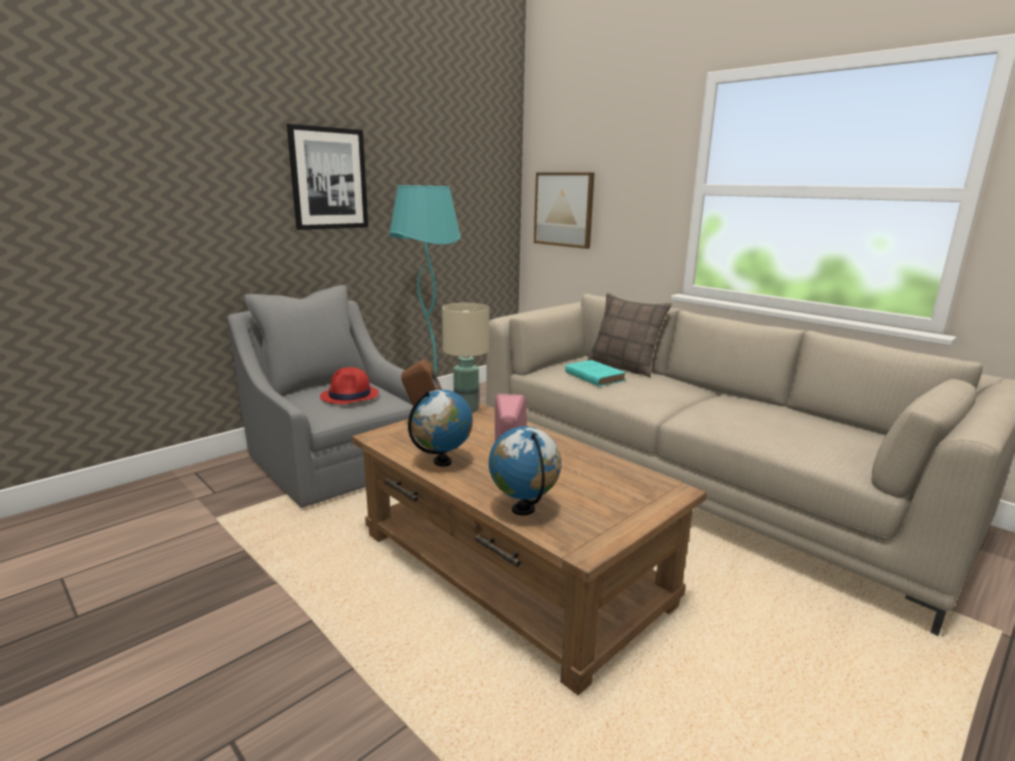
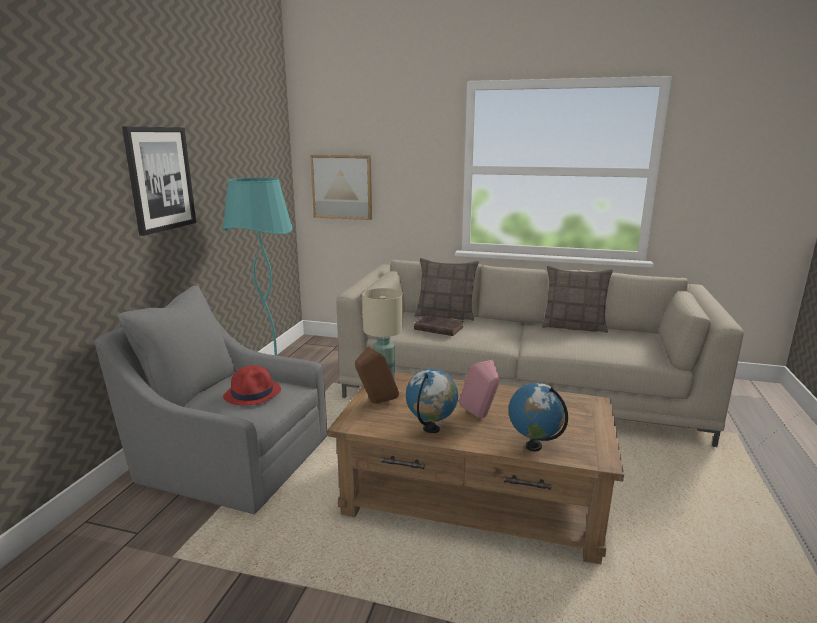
camera: 30 degrees left, 0 degrees up
(593, 376) = (437, 328): turquoise book -> brown book
(778, 408) = (573, 327): none -> pillow

